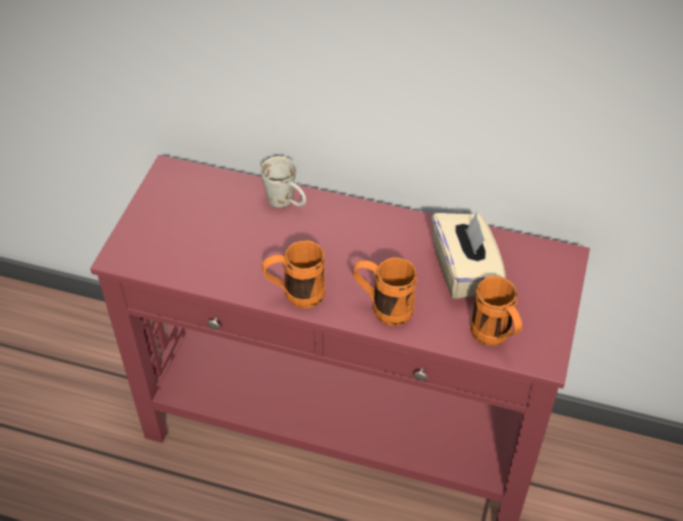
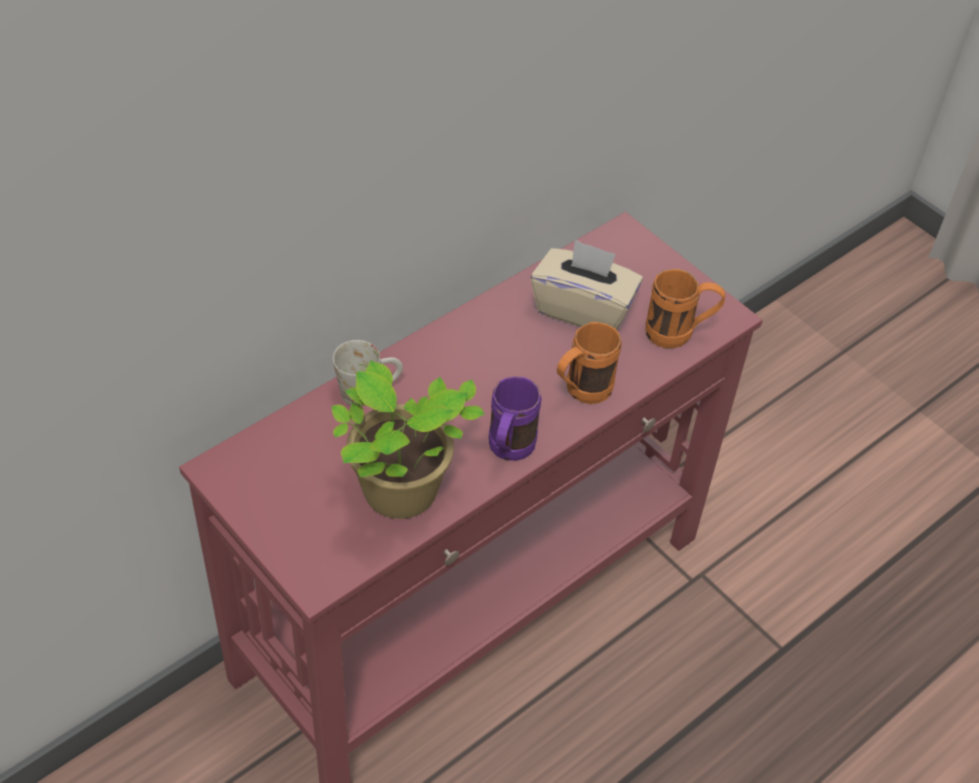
camera: 60 degrees left, 0 degrees up
(214, 260) = (400, 495): none -> potted plant
(295, 295) = (507, 452): orange mug -> purple mug

